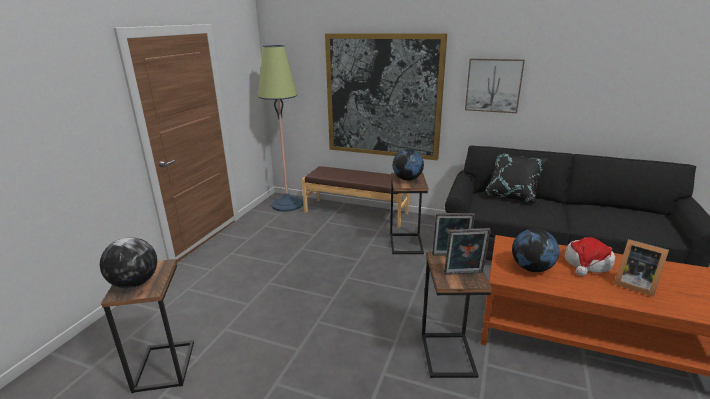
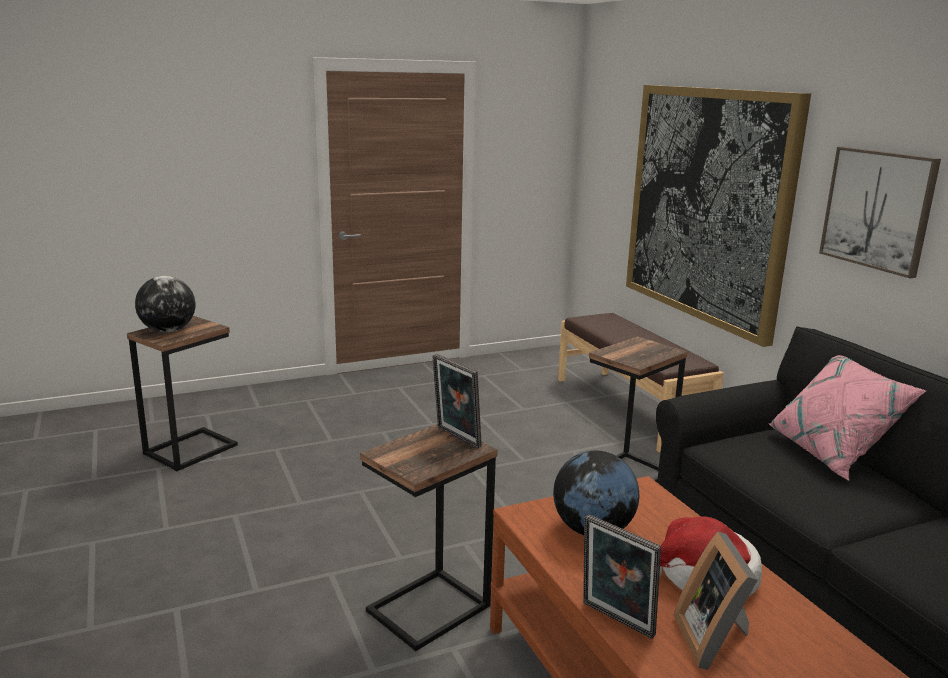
camera: 45 degrees right, 5 degrees down
(287, 204) = (553, 363): floor lamp -> none
(407, 179) = (637, 350): globe -> none
(464, 274) = (421, 458): picture frame -> picture frame (615, 621)
(511, 196) = (831, 453): black pillow -> pink pillow

